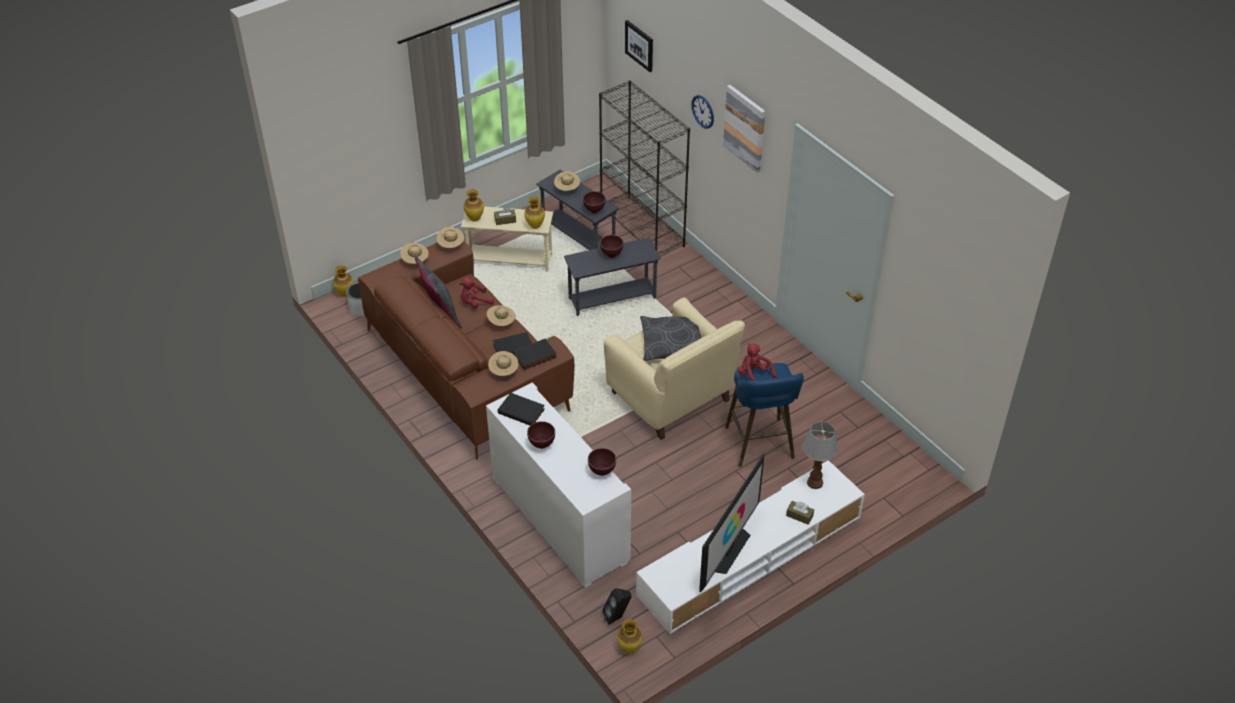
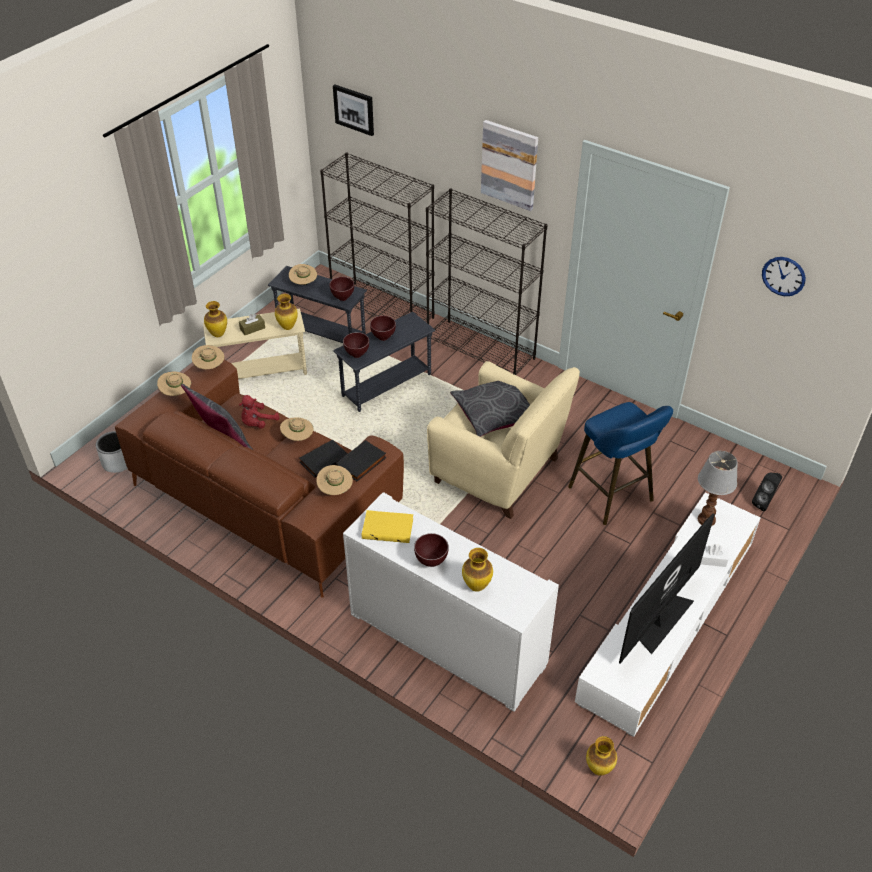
camera: 20 degrees left, 0 degrees up
(345, 294) = (90, 452): vase -> vase (476, 586)
(522, 411) = (388, 528): black book -> yellow book
(602, 471) = (516, 573): brown bowl -> brown bowl (357, 354)
(617, 617) = (566, 734): black speaker -> black speaker (764, 503)
(703, 111) = (448, 162): wall clock -> wall clock (783, 276)
(712, 287) = (481, 350): none -> black bookcase
(727, 549) = (661, 620): television -> television turned 150 degrees counterclockwise
(754, 375) = (609, 422): red plush toy -> none
(799, 516) = (711, 560): brown tissue box -> white tissue box

